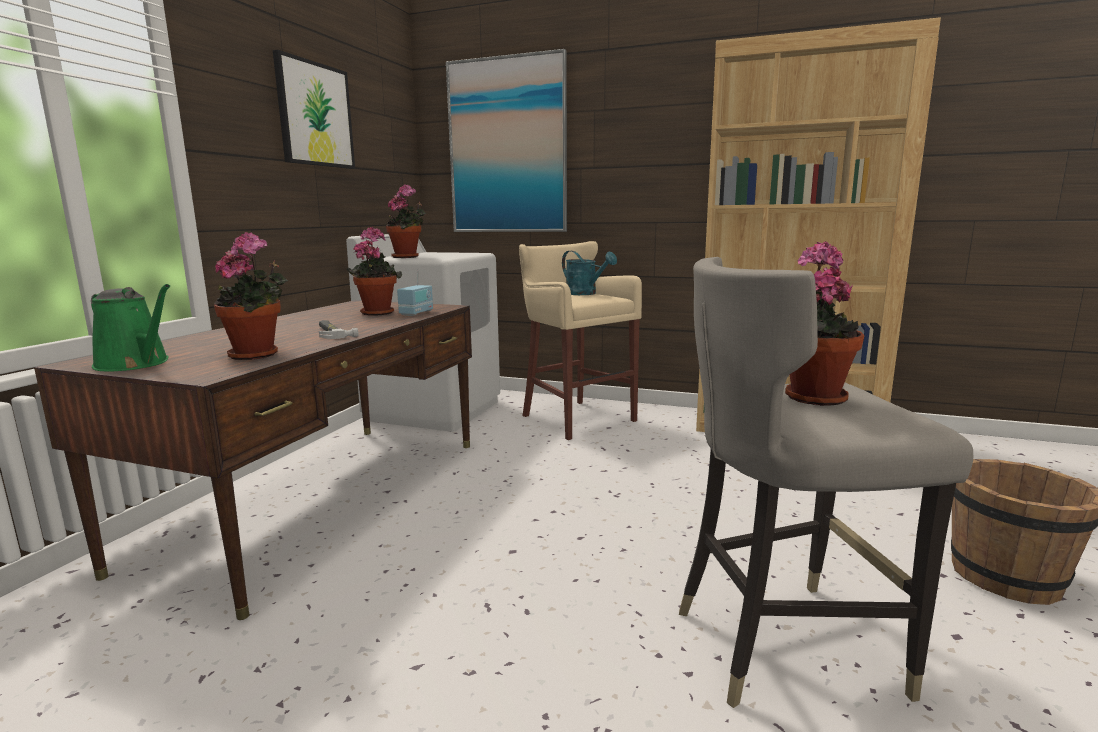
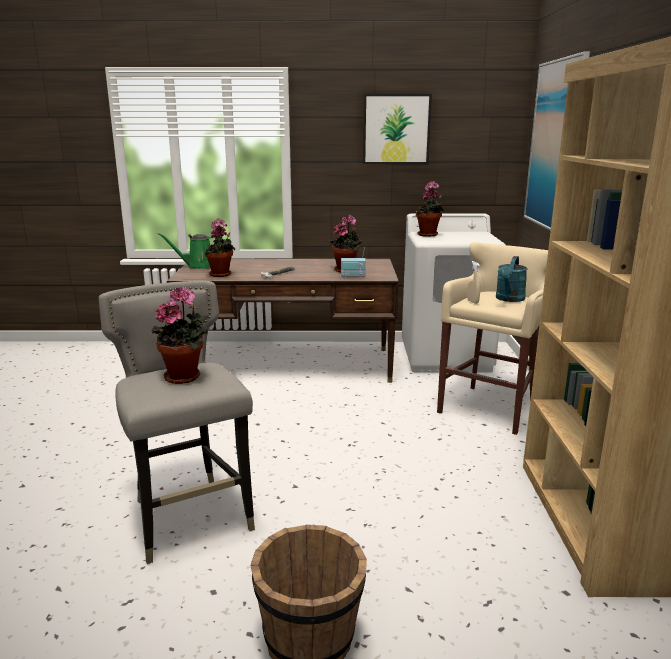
camera: 70 degrees right, 5 degrees up
(136, 364) = (198, 266): green watering can -> green watering can turned 60 degrees clockwise
(580, 300) = (472, 302): none -> beige spray bottle

